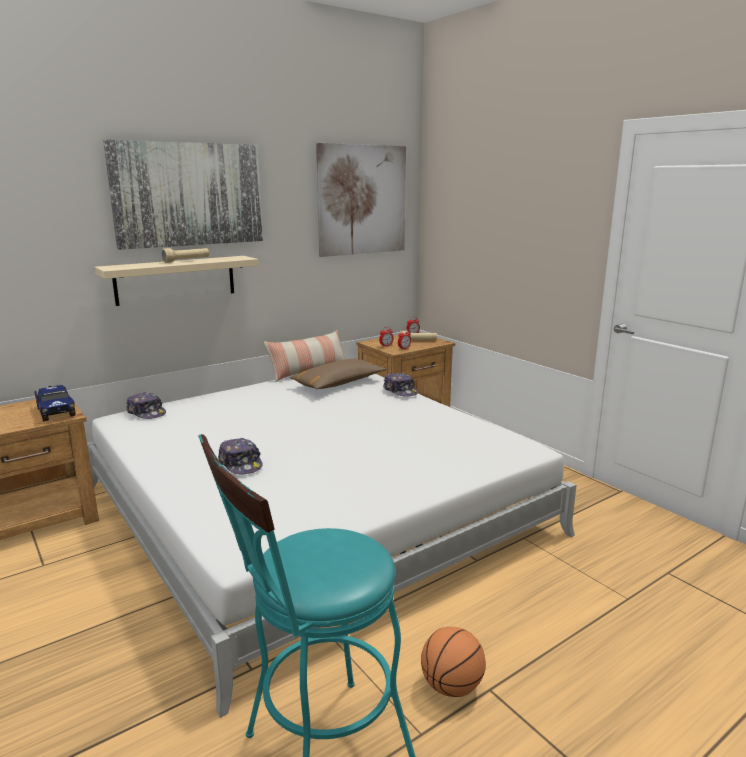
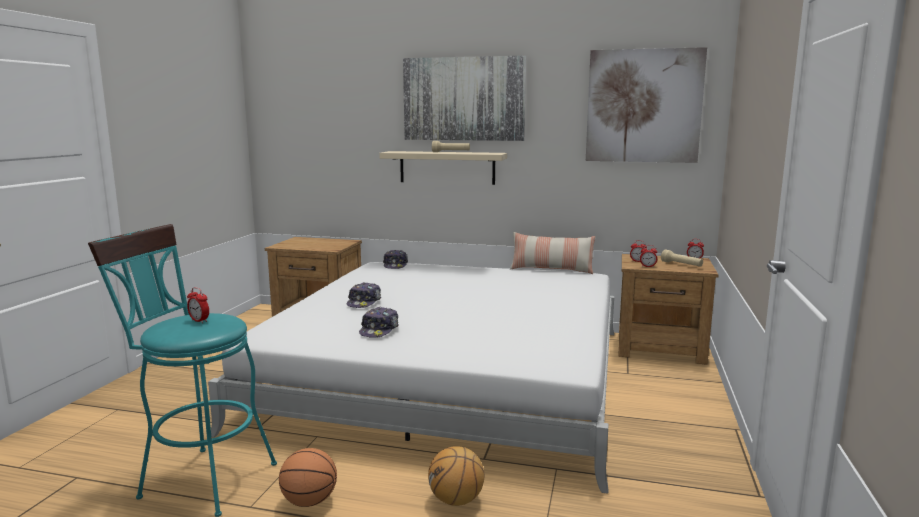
camera: 50 degrees right, 5 degrees down
(56, 411) = (333, 246): toy truck -> none
(321, 552) = (199, 321): none -> alarm clock
(338, 383) = (549, 281): brown pillow -> none
(400, 391) = (586, 300): cap -> cap (379, 330)
(526, 601) = (456, 500): none -> basketball

